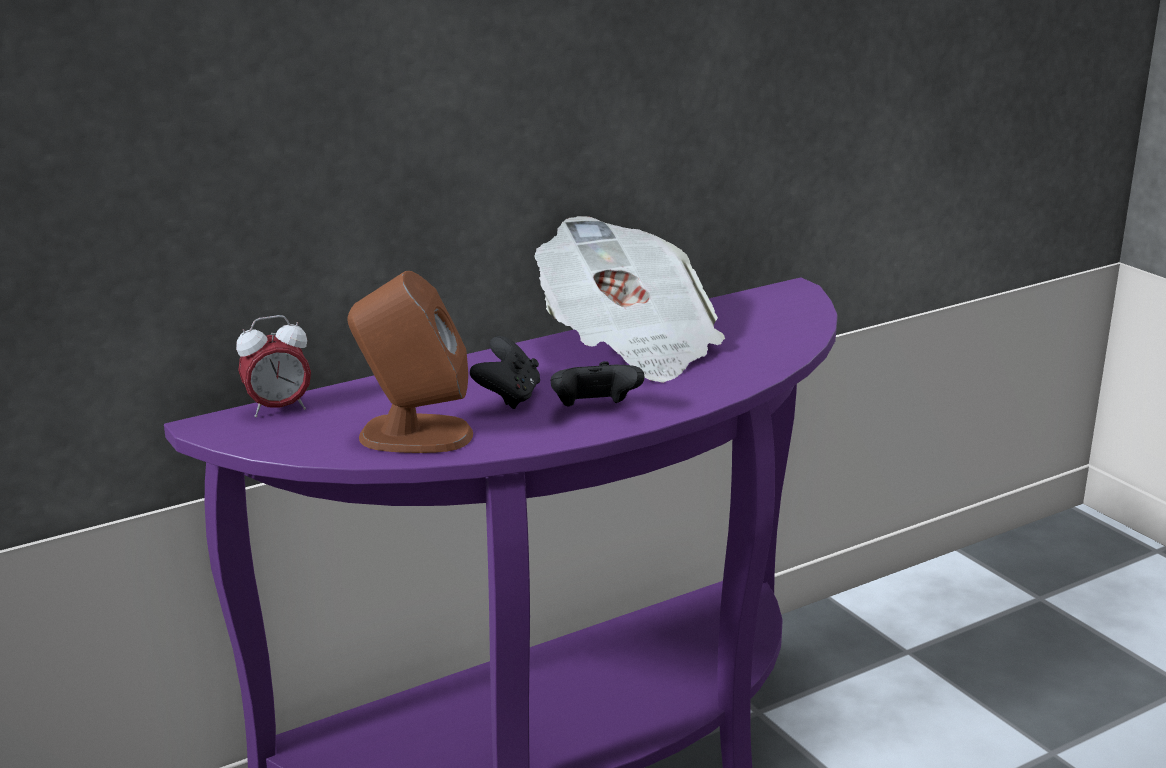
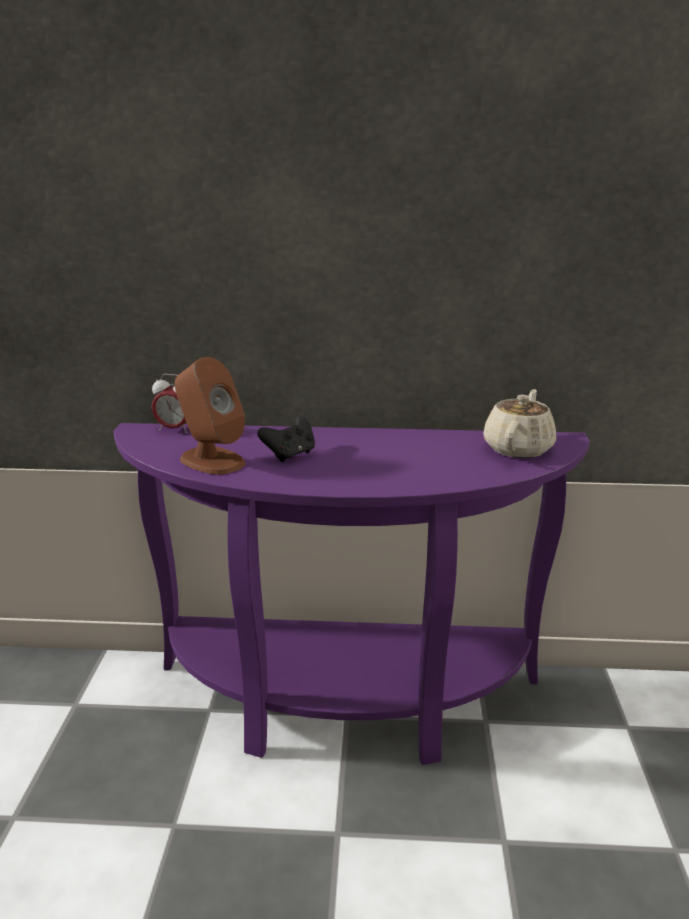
camera: 35 degrees right, 0 degrees up
(594, 410) = (323, 475): black game controller -> none
(629, 345) = (404, 445): newspaper -> none
(762, 314) = (518, 448): none -> beige teapot

